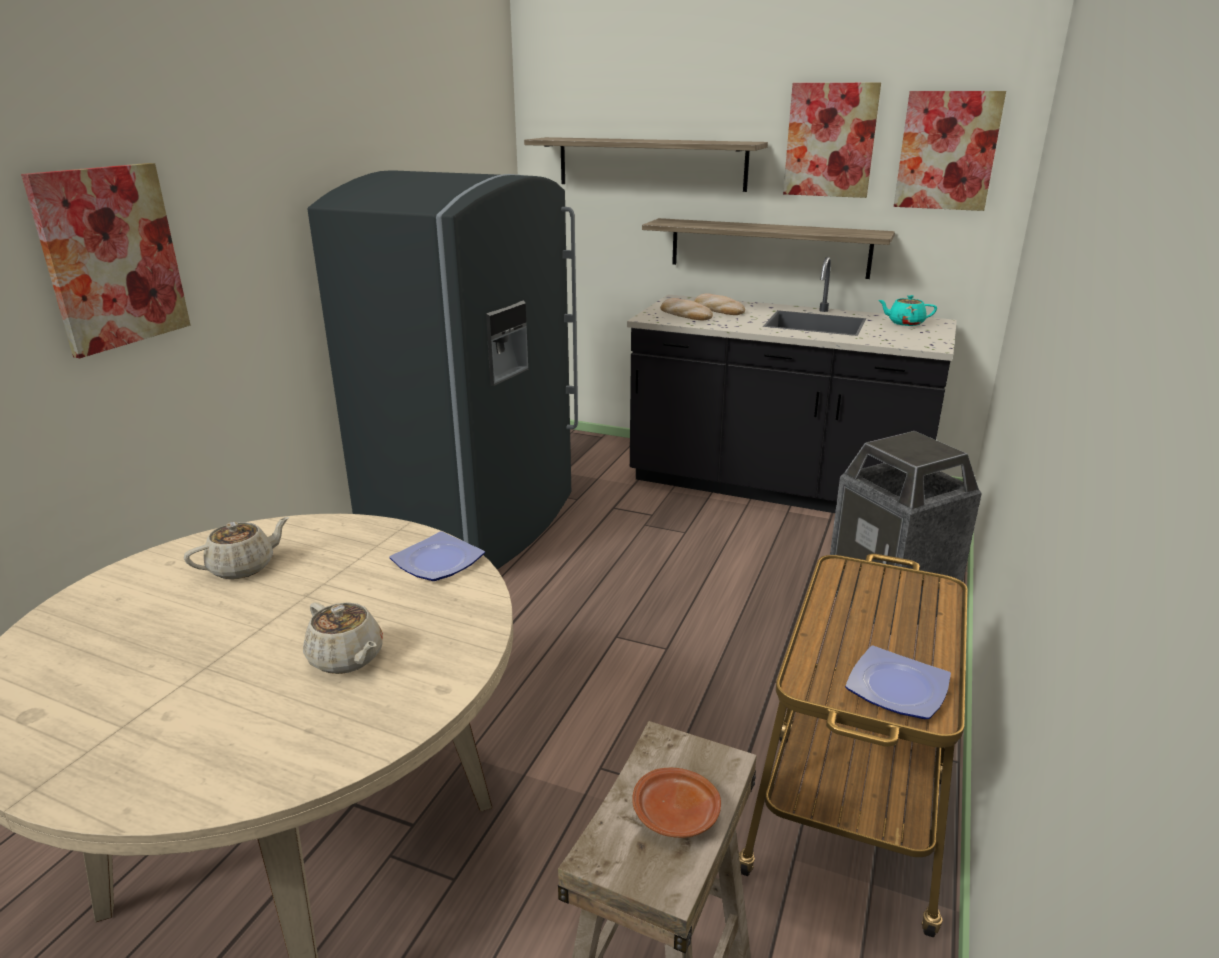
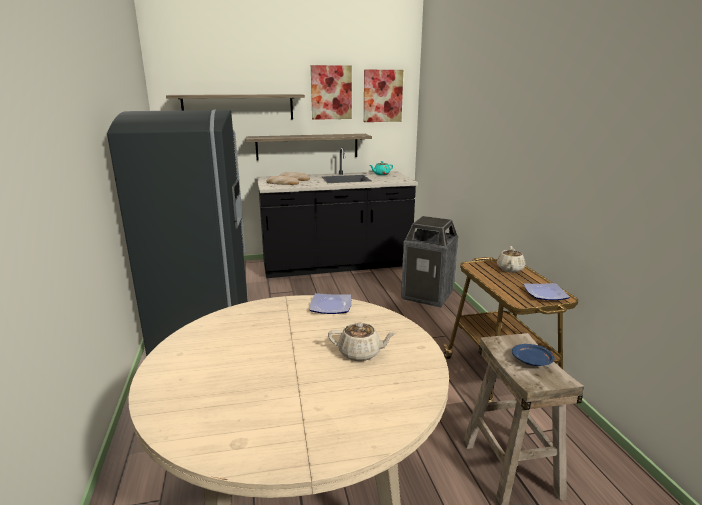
camera: 35 degrees left, 5 degrees down
(111, 257) = (46, 165): picture -> none
(243, 567) = (231, 340): beige teapot -> beige teapot (510, 268)
(676, 815) = (532, 361): brown plate -> blue plate

